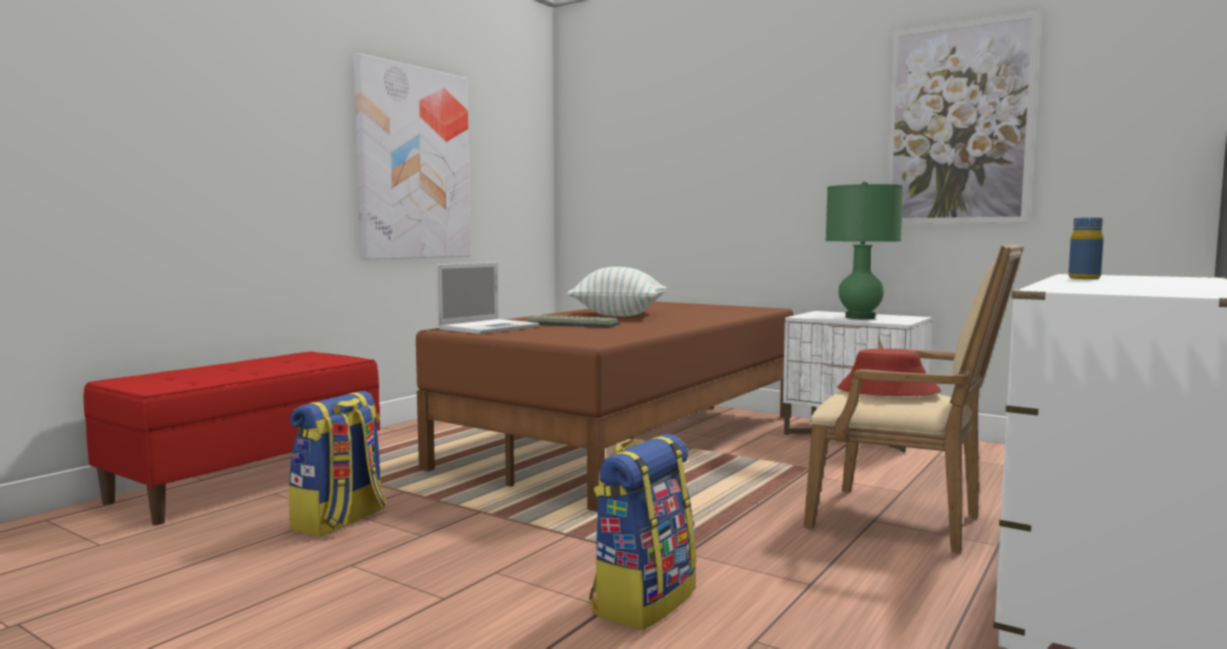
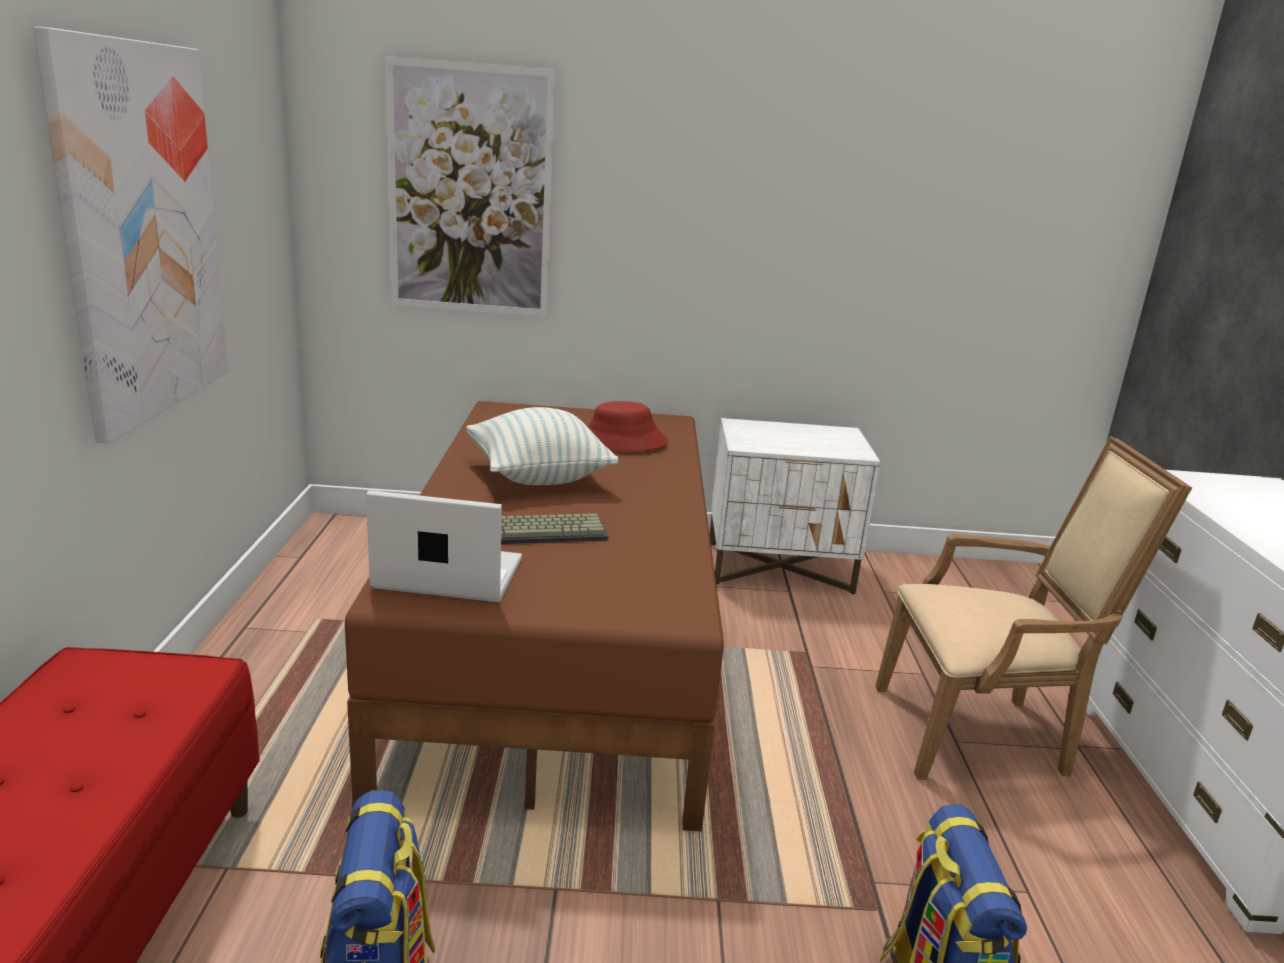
camera: 35 degrees left, 15 degrees up
(489, 327) = (446, 574): laptop -> laptop turned 90 degrees counterclockwise
(860, 317) = (802, 441): green table lamp -> none
(887, 391) = (984, 607): red hat -> red hat (622, 441)
(958, 124) = (911, 204): picture -> picture (470, 192)
(1084, 278) = (1231, 509): blue bottle -> none

